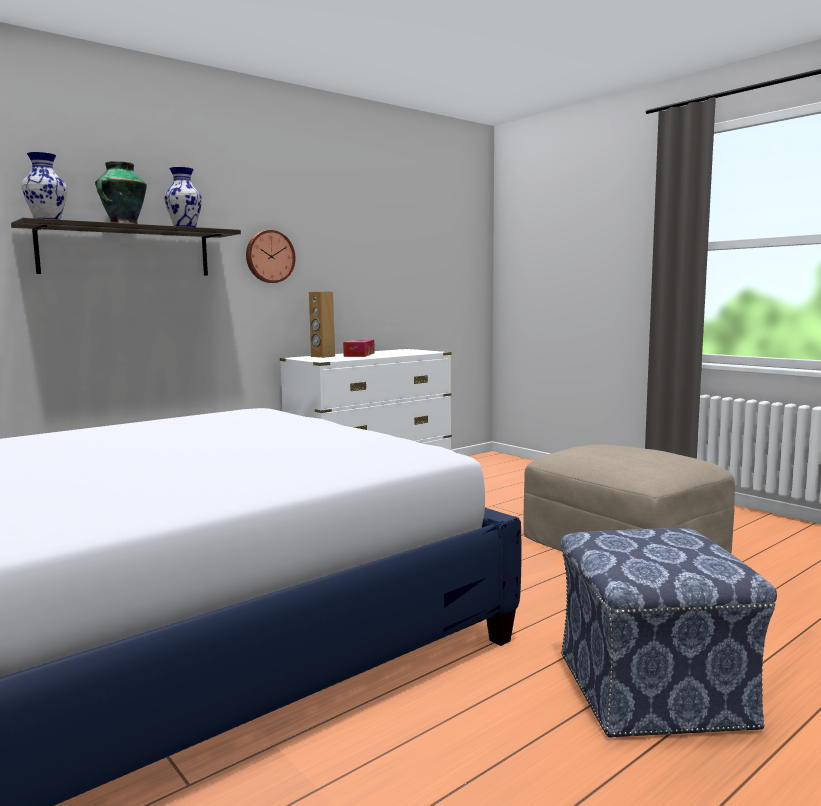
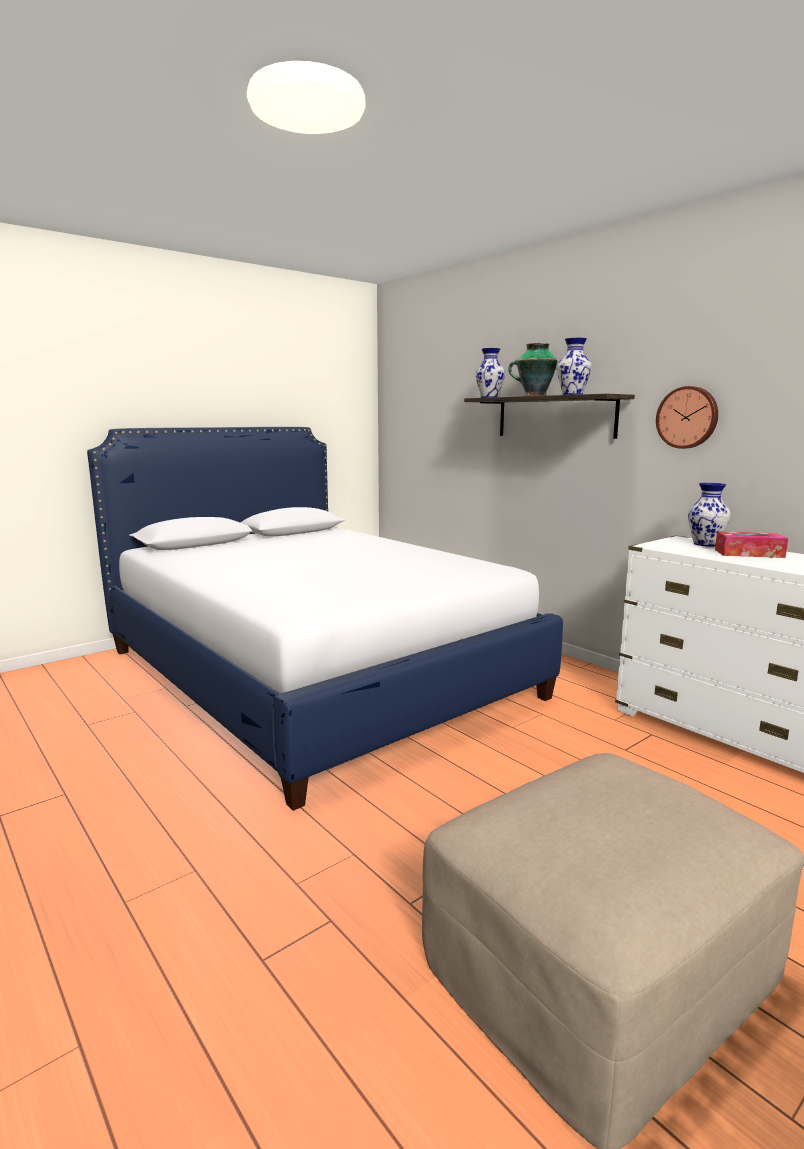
camera: 90 degrees right, 5 degrees up
(322, 356) = (706, 544): brown speaker -> vase
(651, 689) = (176, 884): ottoman -> none

